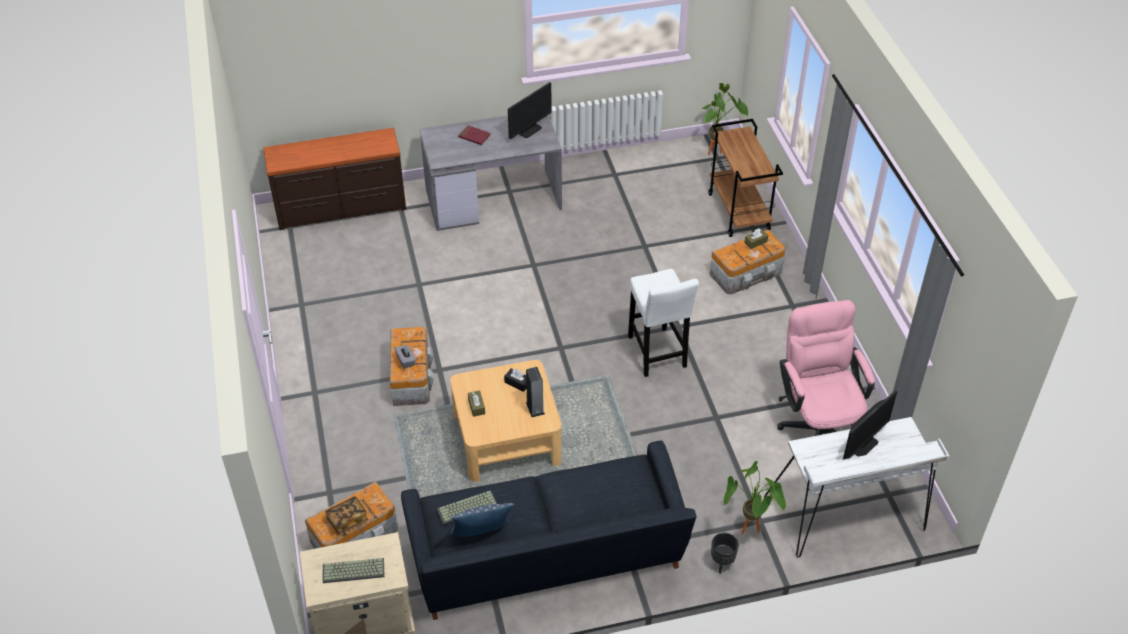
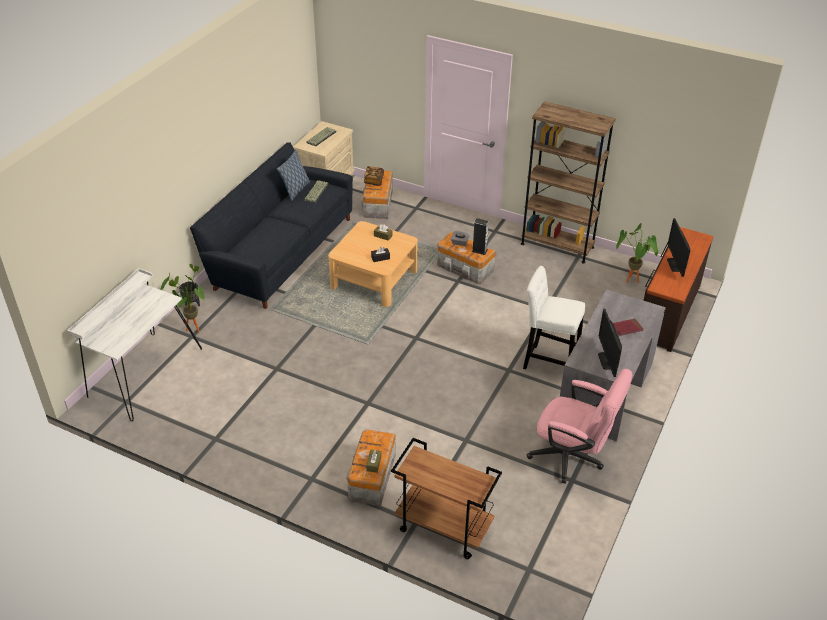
camera: 130 degrees right, 5 degrees down
(296, 329) = (557, 245): none -> brown bookcase
(535, 408) = (353, 254): speaker -> speaker (479, 250)
(657, 355) = (356, 376): white stool -> white stool (547, 362)
(717, 150) = (539, 578): potted plant -> potted plant (631, 282)
(817, 424) = (210, 410): pink office chair -> pink office chair (572, 458)
(862, 445) = (134, 323): monitor -> monitor (676, 265)

